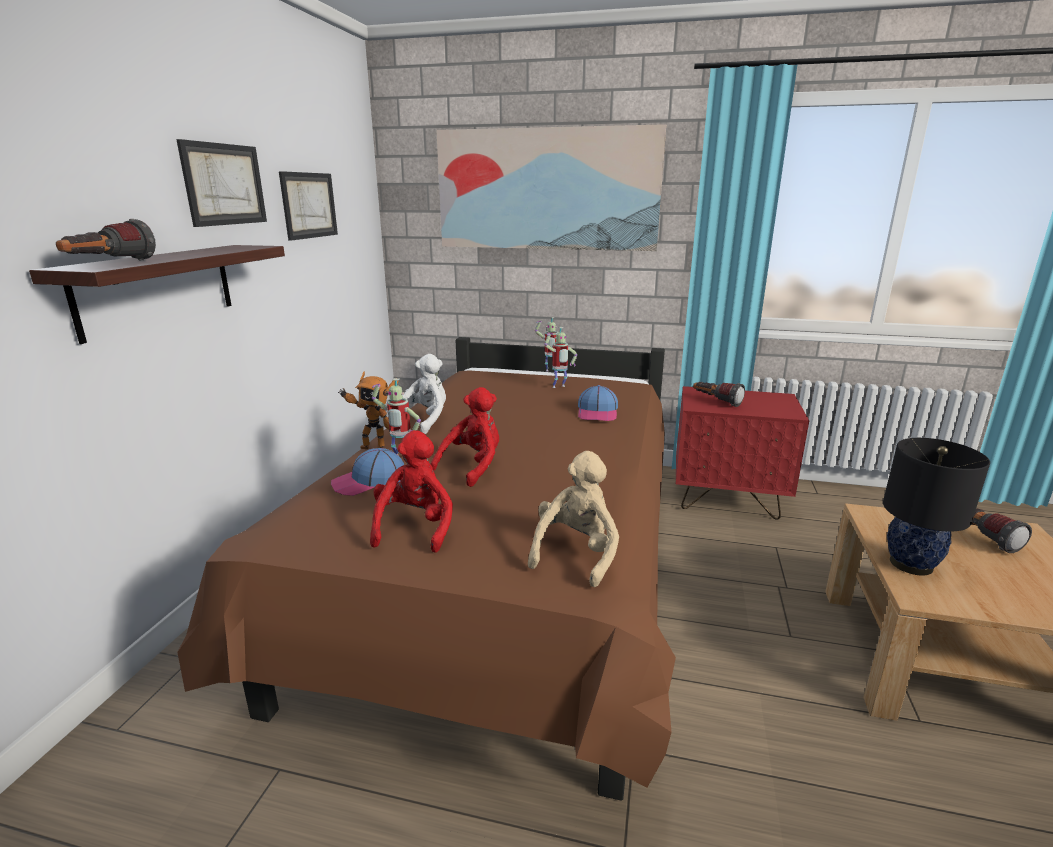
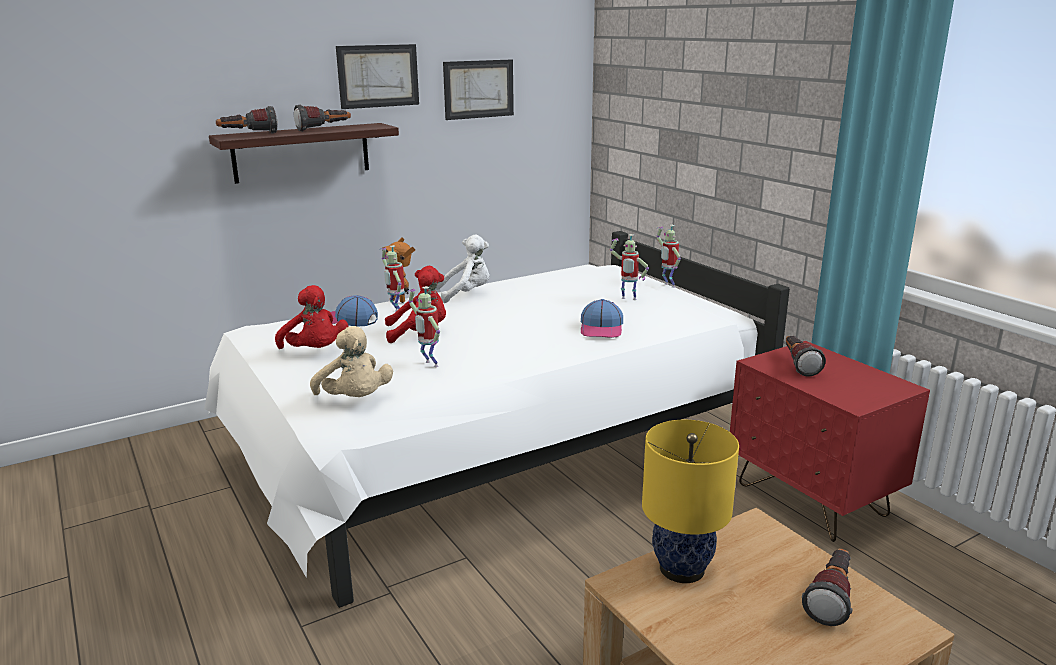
camera: 45 degrees right, 0 degrees up
(200, 253) = (324, 129): none -> flashlight
(415, 527) = (315, 352): red plush toy -> red plush toy turned 90 degrees clockwise
(506, 573) = (496, 457): brown bed -> white bed
(546, 190) = (716, 80): picture -> none
(555, 490) = (429, 364): none -> toy robot
(576, 553) = (355, 400): beige plush toy -> beige plush toy turned 75 degrees clockwise
(597, 413) = (601, 328): cap -> cap turned 45 degrees counterclockwise
(911, 564) = (681, 569): black table lamp -> yellow table lamp

